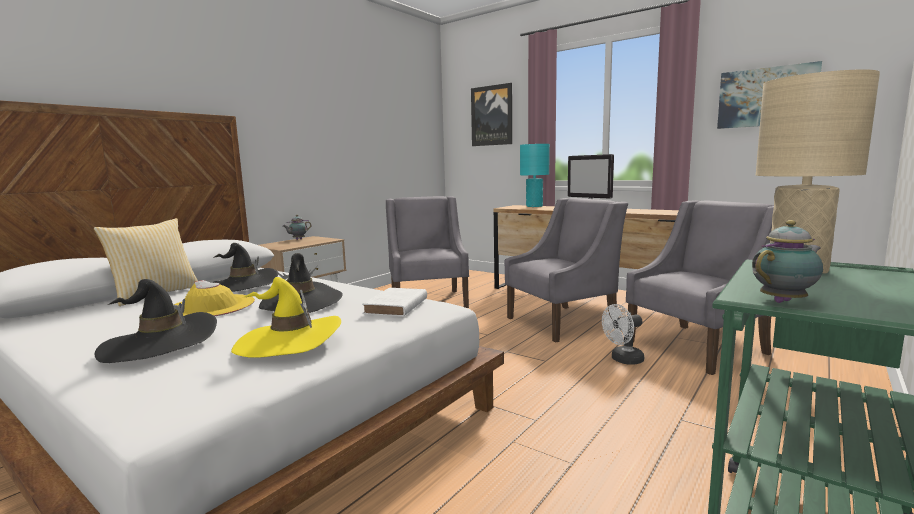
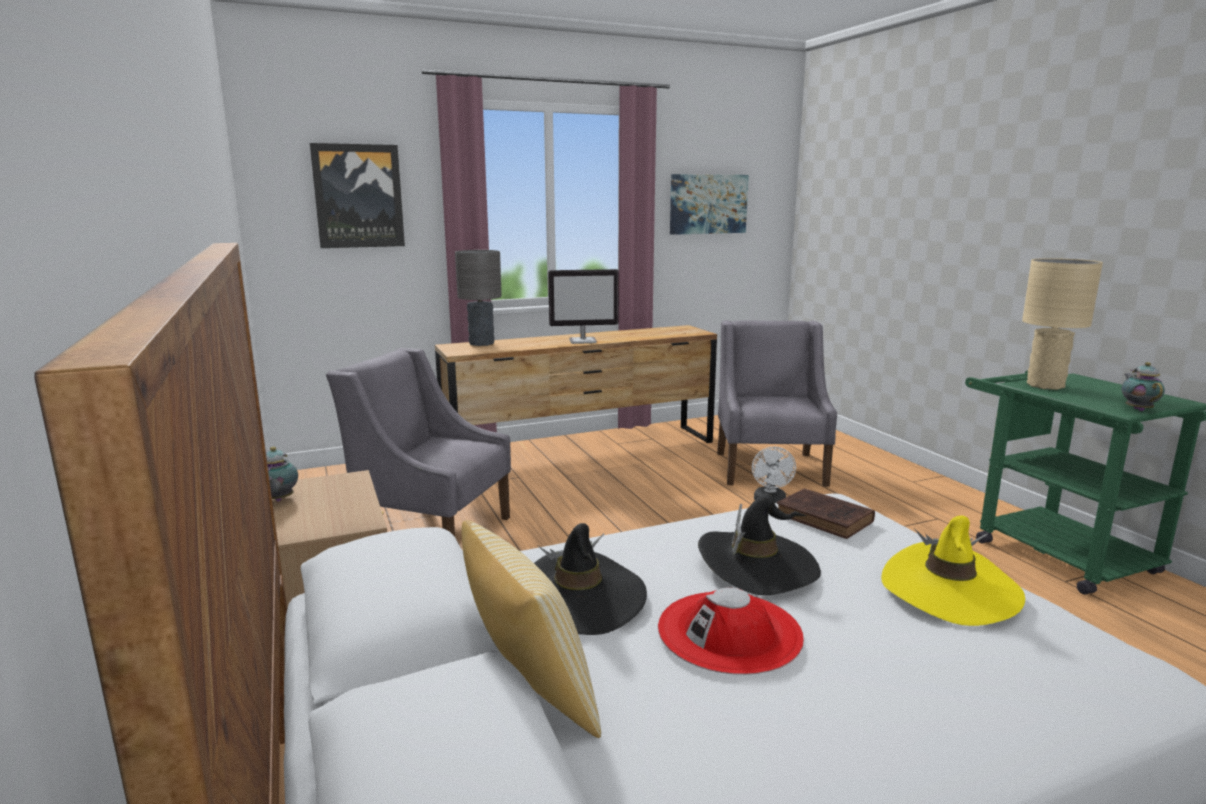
camera: 60 degrees left, 5 degrees up
(160, 344) = (934, 673): black hat -> none
(210, 307) = (729, 632): yellow hat -> red hat
(395, 307) = (826, 519): white book -> brown book
(534, 206) = (481, 343): turquoise table lamp -> grey table lamp
(562, 322) = (641, 490): grey armchair -> none

